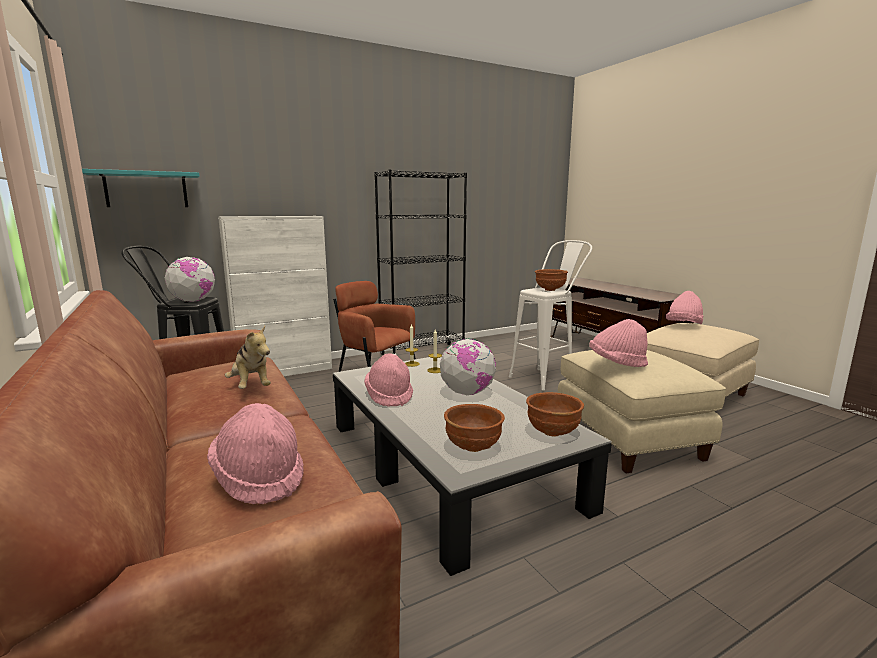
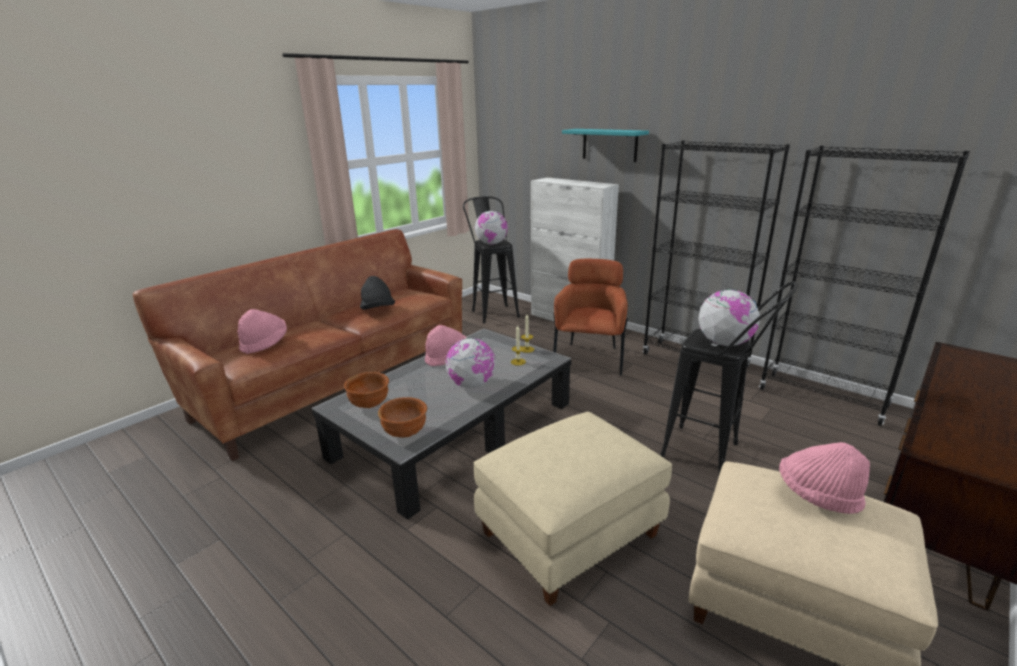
camera: 70 degrees right, 10 degrees up
(146, 190) = (511, 153): turquoise shelf -> turquoise shelf (609, 145)
(251, 386) = (377, 310): plush toy -> black hat
(501, 340) = (822, 398): none -> black bookcase
(547, 377) = (712, 454): white stool -> black stool
(549, 290) = (724, 343): brown bowl -> globe
(617, 363) = (533, 435): pink hat -> none

